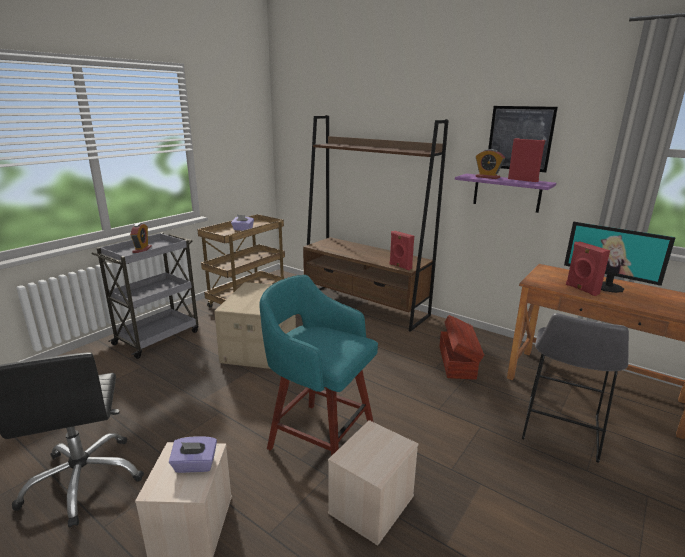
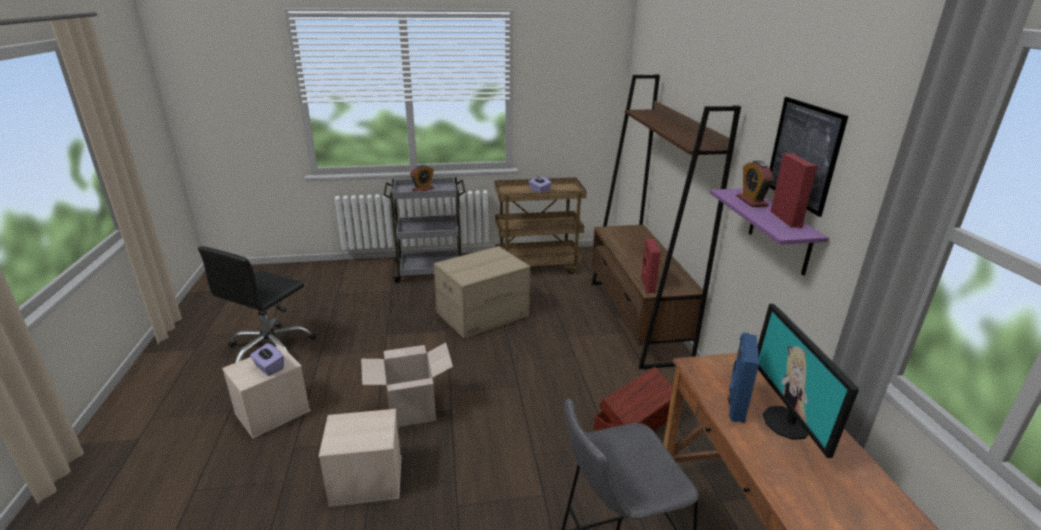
camera: 45 degrees right, 5 degrees up
(319, 437) = (411, 410): turquoise stool -> cardboard box
(581, 289) = (735, 405): red speaker -> blue speaker

